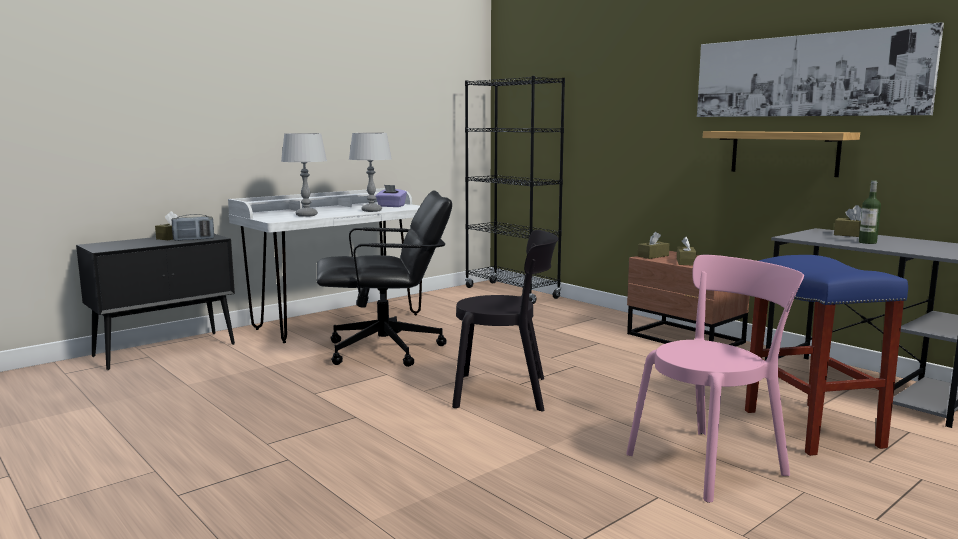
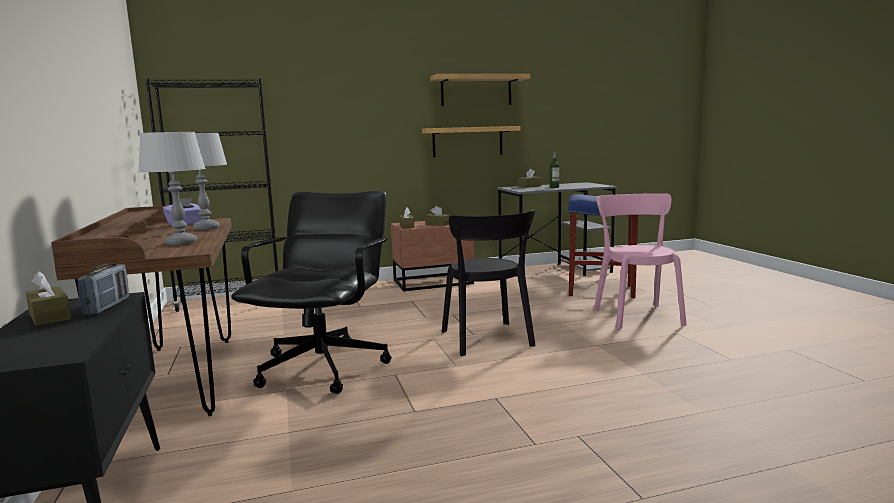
camera: 65 degrees left, 0 degrees up
(338, 321) = (179, 378): white desk -> brown desk
(506, 392) = (487, 340): black chair -> black chair turned 135 degrees clockwise
(805, 76) = (476, 90): picture -> shelf

